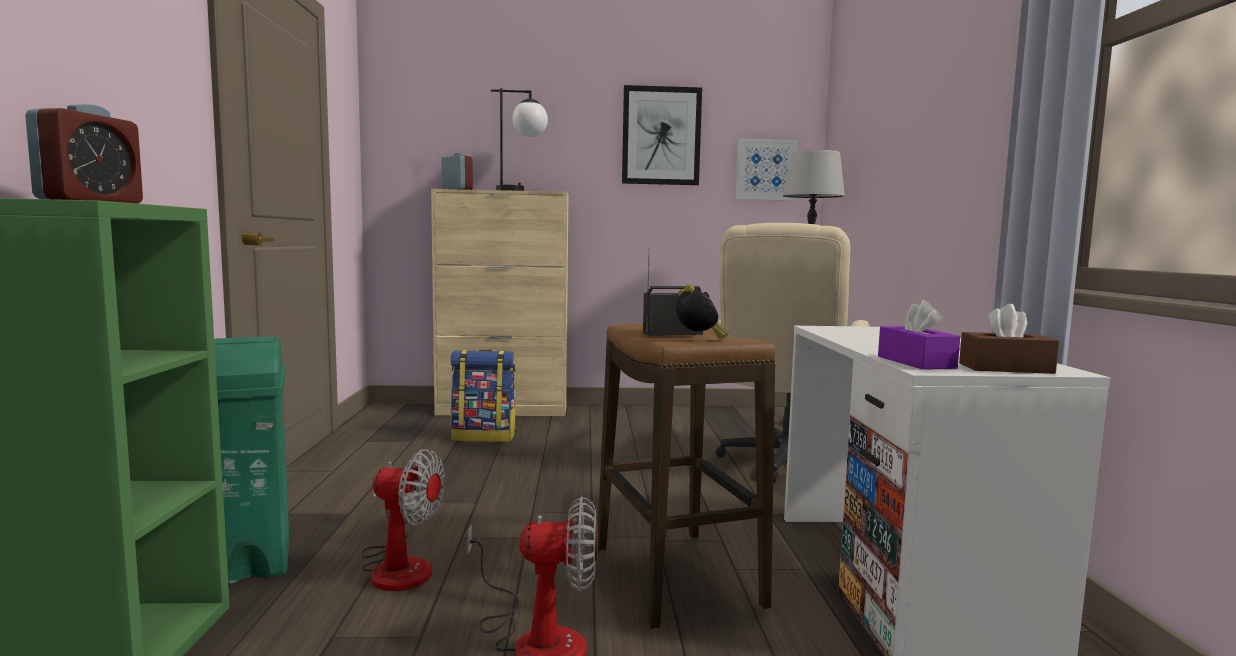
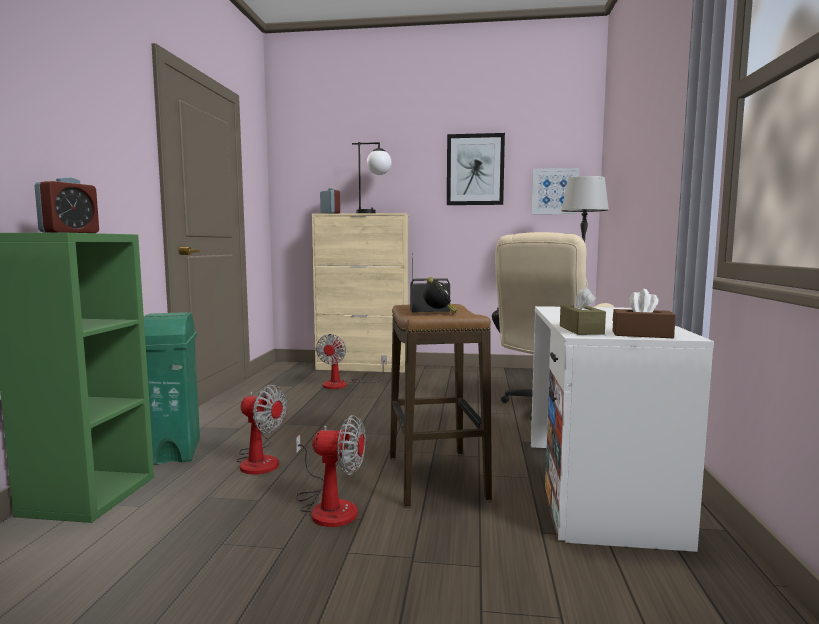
camera: 10 degrees right, 0 degrees up
(484, 436) = (343, 384): backpack -> fan
(915, 362) = (581, 330): purple tissue box -> brown tissue box

